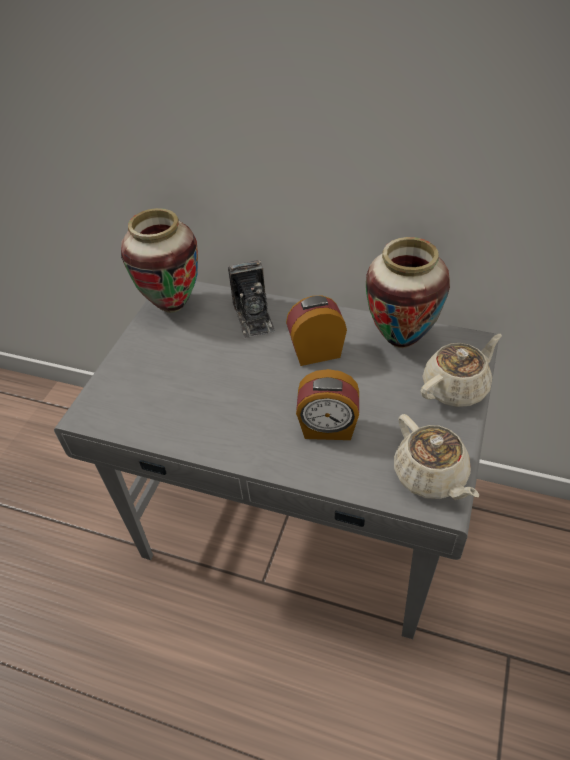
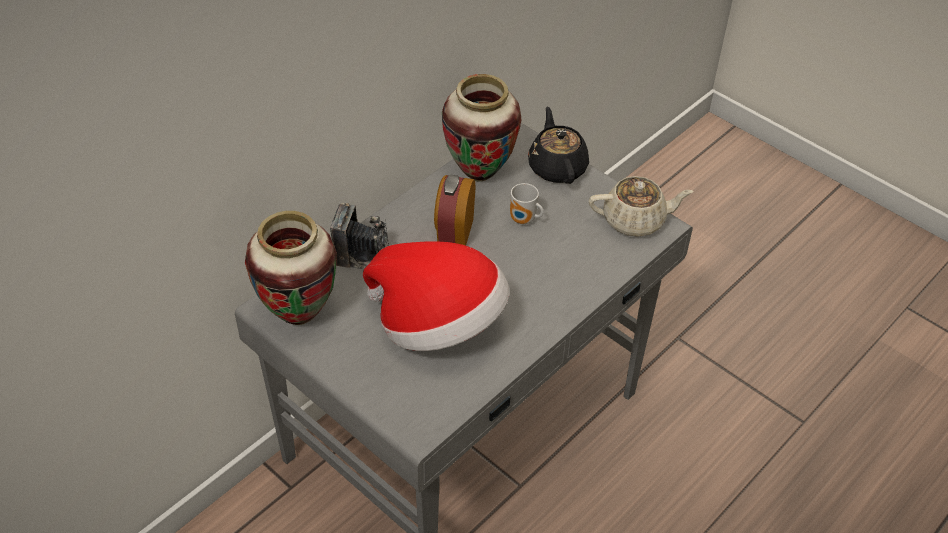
camera: 70 degrees left, 0 degrees up
(203, 383) = (438, 324): none -> hat
(328, 428) = (552, 259): alarm clock -> none
(364, 391) = (524, 220): none -> mug
(456, 388) = (557, 167): beige teapot -> black teapot

